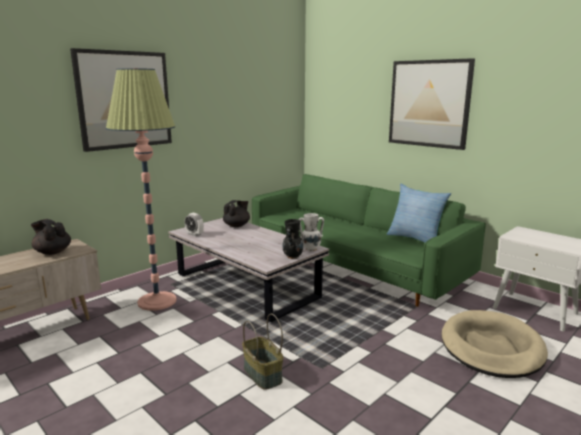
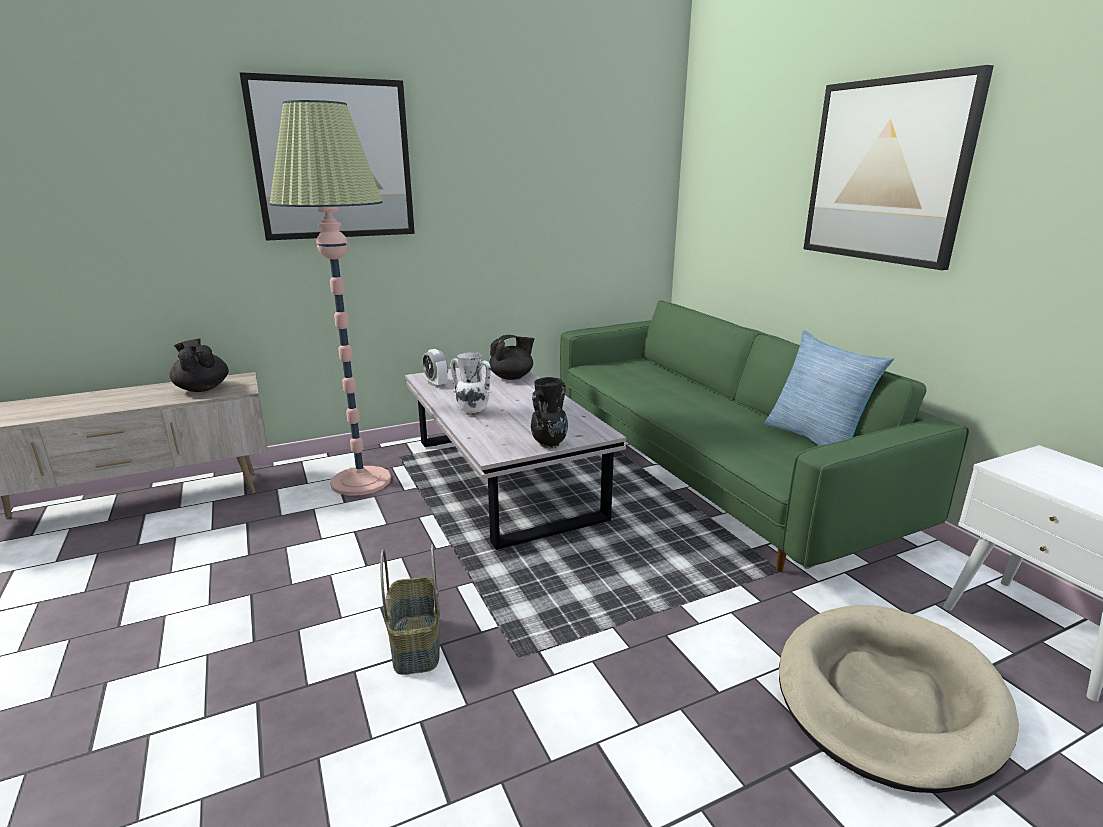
camera: 20 degrees right, 5 degrees up
(310, 249) = (592, 434): white vase -> white vase (472, 412)

